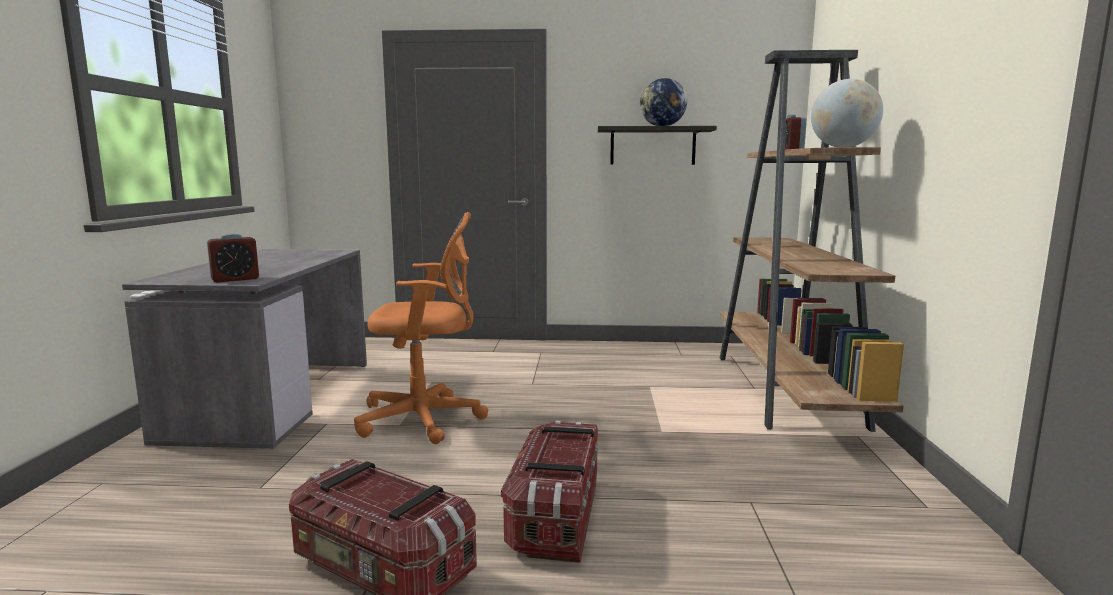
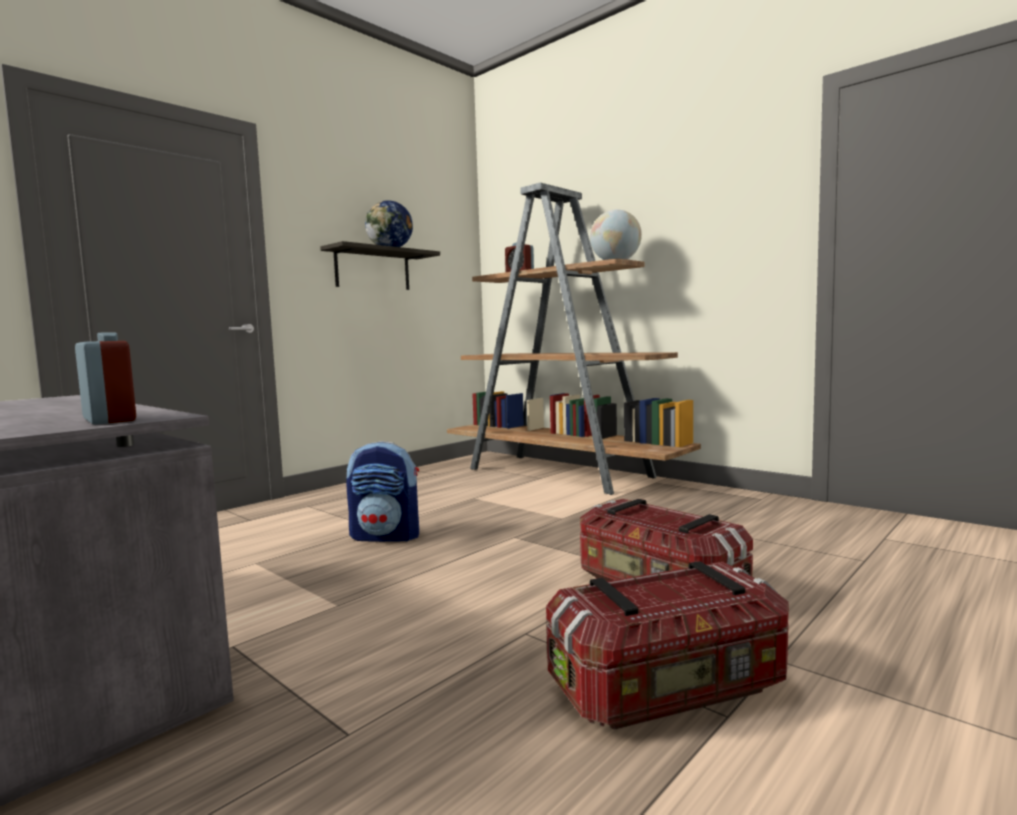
camera: 50 degrees left, 5 degrees down
(235, 279) = (109, 419): alarm clock -> alarm clock turned 45 degrees counterclockwise
(426, 419) = (353, 589): orange office chair -> none
(522, 393) = (387, 536): none -> backpack

